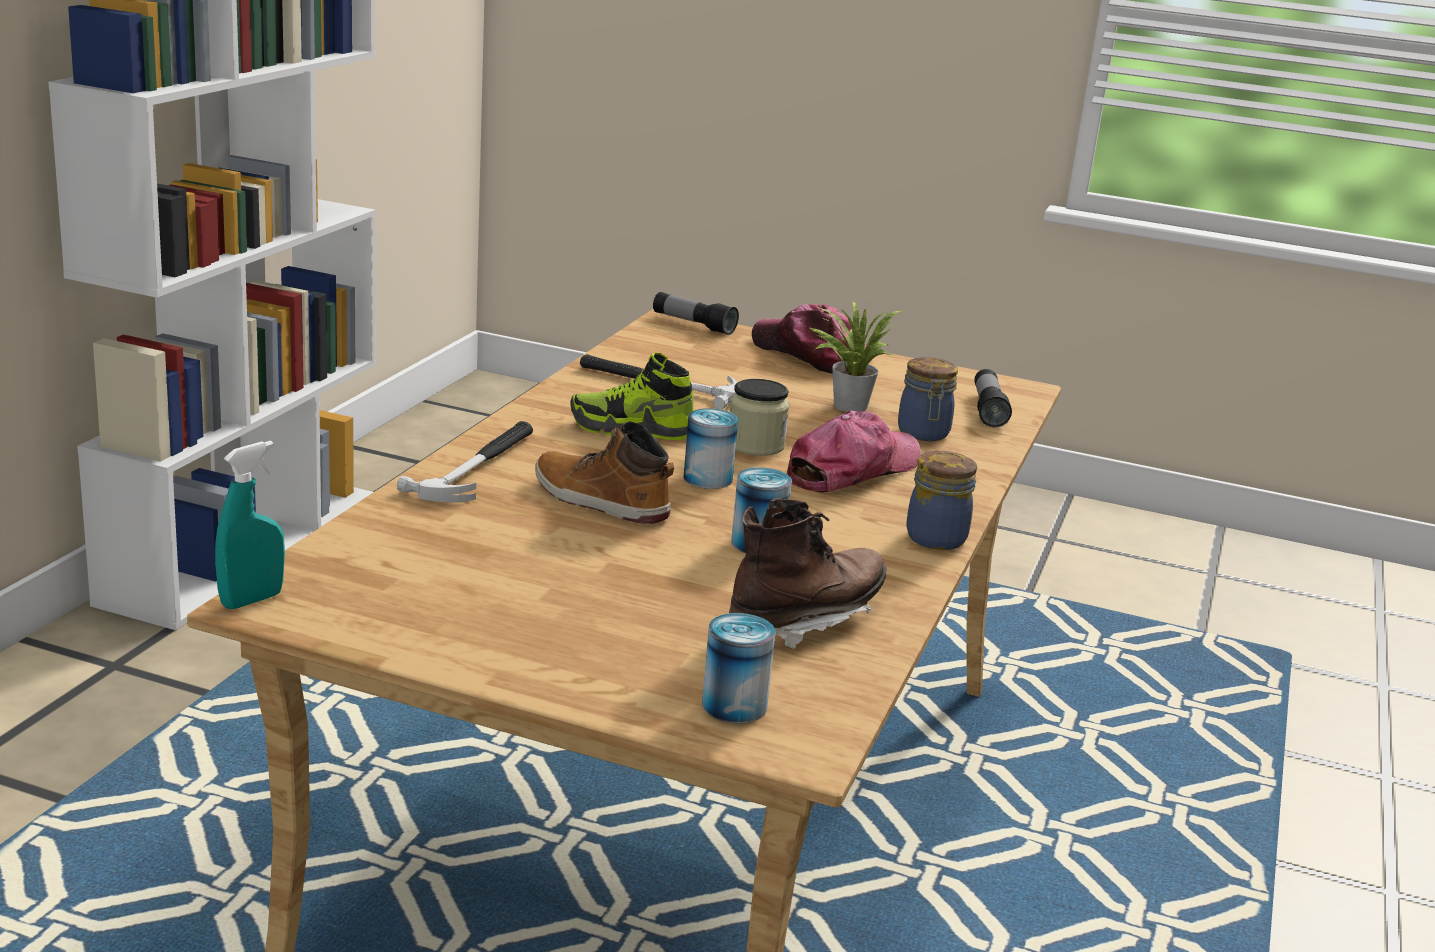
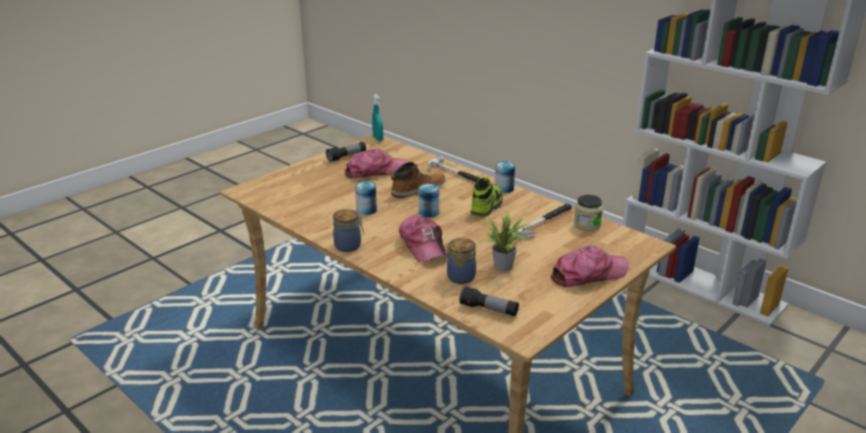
camera: 115 degrees right, 5 degrees up
(522, 566) = (375, 171): none -> cap
(693, 325) = (642, 250): flashlight -> flashlight (346, 157)
(734, 705) = (271, 186): can -> can (504, 188)
(755, 445) = (460, 230): jar -> jar (587, 225)
(805, 619) = (308, 206): brown boot -> none

